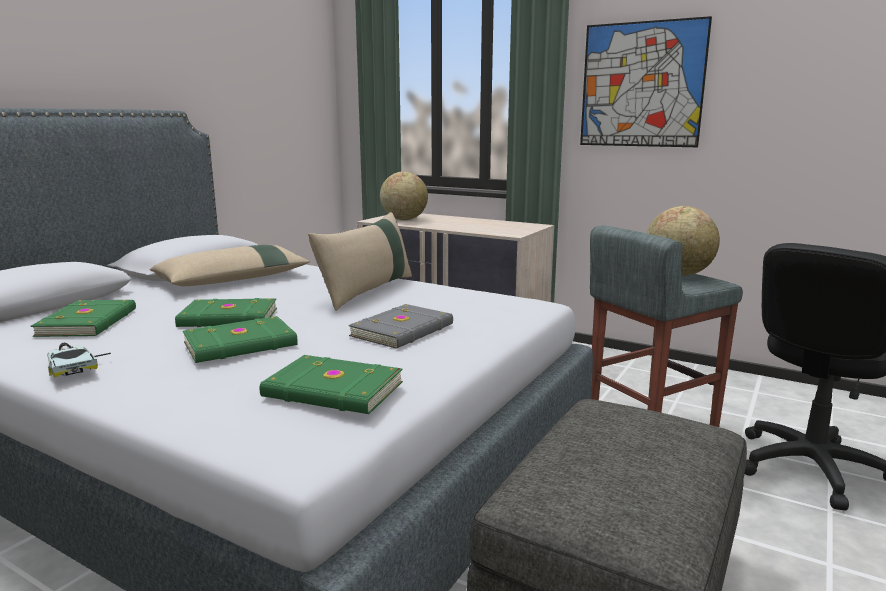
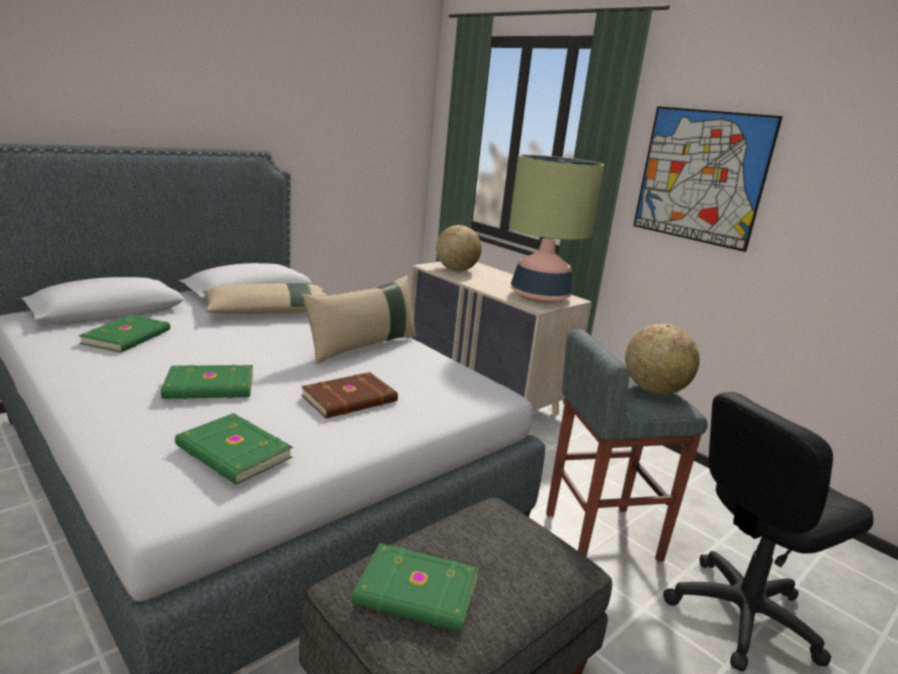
camera: 15 degrees right, 5 degrees up
(73, 365) = (83, 379): toy car -> none
(229, 318) = (227, 355): green book -> green book (417, 593)
(404, 330) = (350, 399): grey book -> brown book
(505, 227) = (540, 296): none -> table lamp

